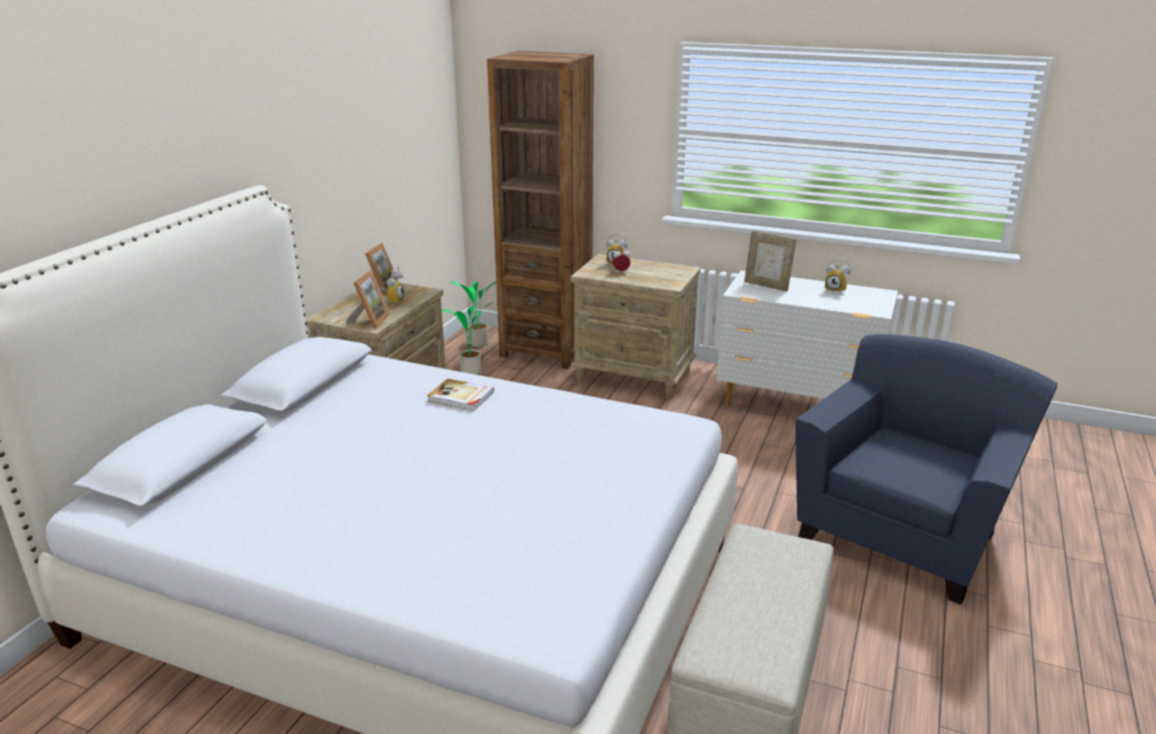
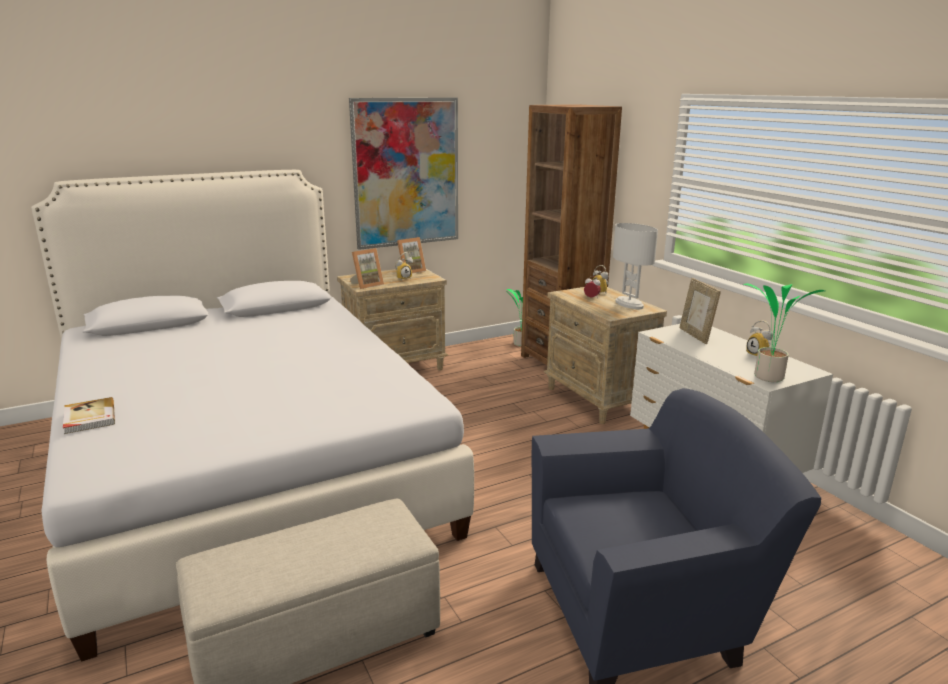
camera: 40 degrees right, 5 degrees down
(351, 162) = (406, 173): none -> picture
(460, 397) = (330, 339): book -> book (89, 418)
(470, 372) = (486, 359): potted plant -> potted plant (767, 377)
(662, 269) = (628, 304): none -> white table lamp

